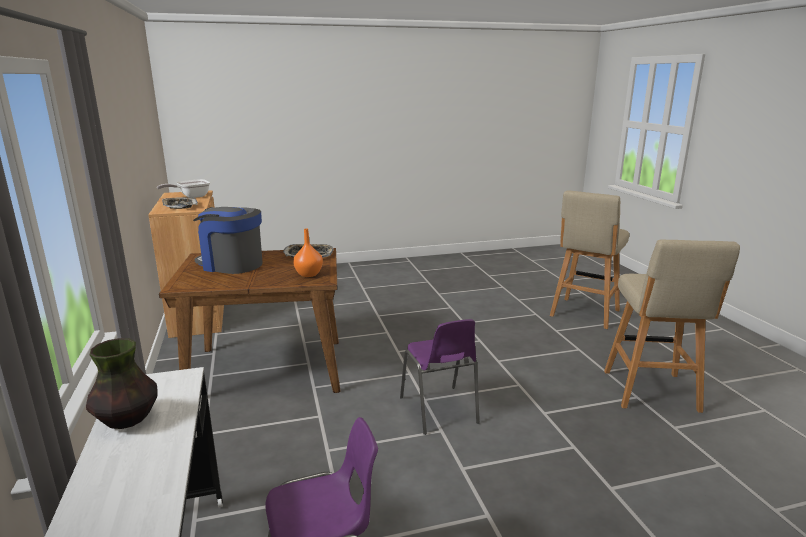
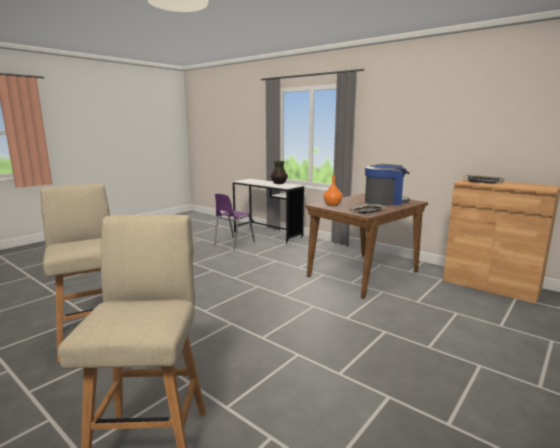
camera: 145 degrees right, 5 degrees down
(191, 197) = (523, 186): frying pan -> none
(439, 411) = (243, 284): purple chair -> none

